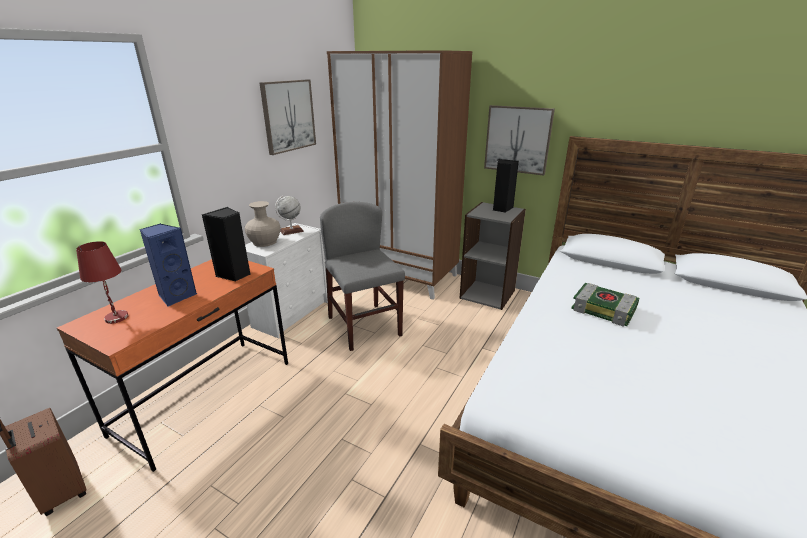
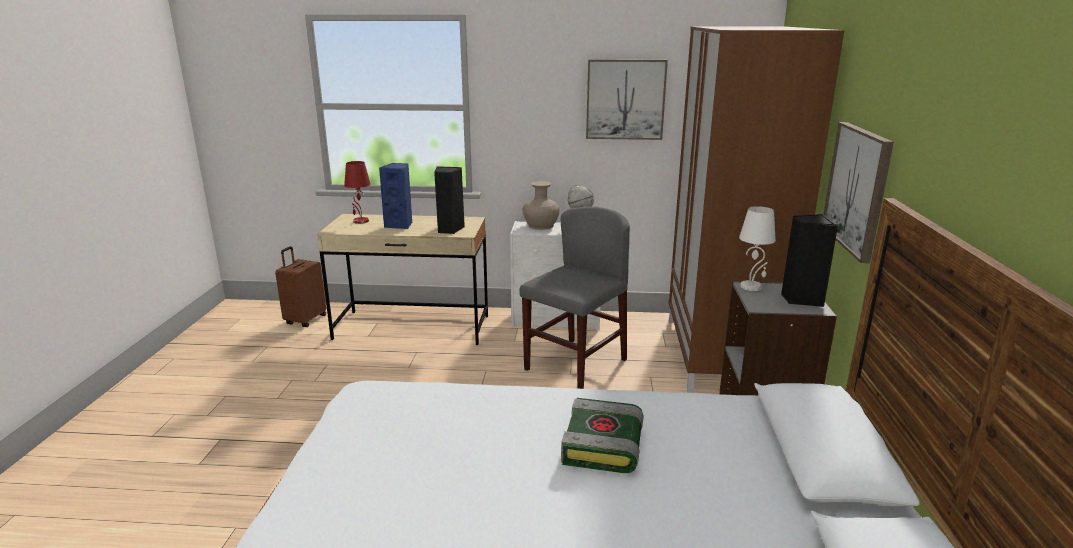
camera: 65 degrees right, 5 degrees down
(206, 397) = (412, 328): orange desk -> beige desk
(477, 213) = (751, 287): none -> white table lamp

